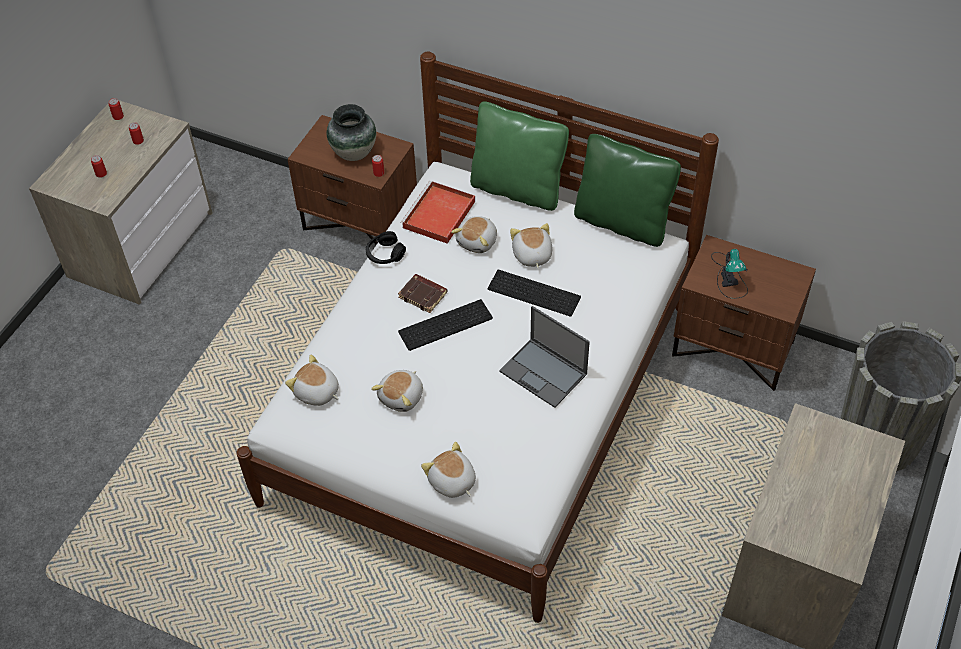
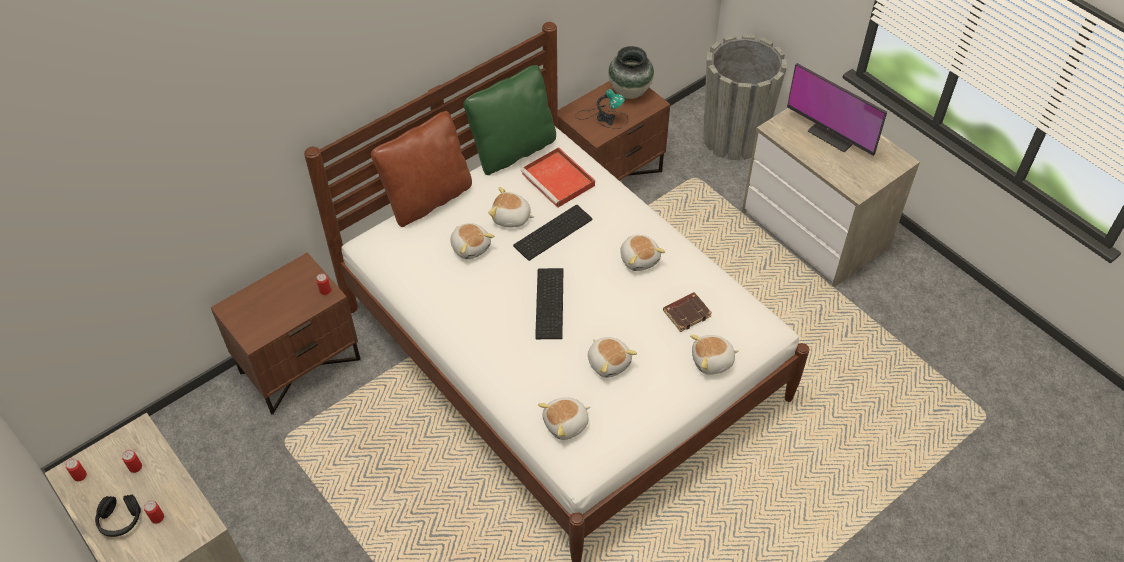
camera: 65 degrees left, 0 degrees up
(354, 153) = (284, 299): vase -> vase (630, 91)
(385, 254) = (438, 317): black headphones -> black headphones (120, 520)
(423, 295) = (506, 306): brown book -> brown book (686, 313)
(438, 215) = (421, 262): red tray -> red tray (559, 180)
(517, 189) = (427, 199): green pillow -> brown pillow
(544, 373) = (639, 259): laptop -> plush toy
(846, 482) = (836, 132): none -> monitor

